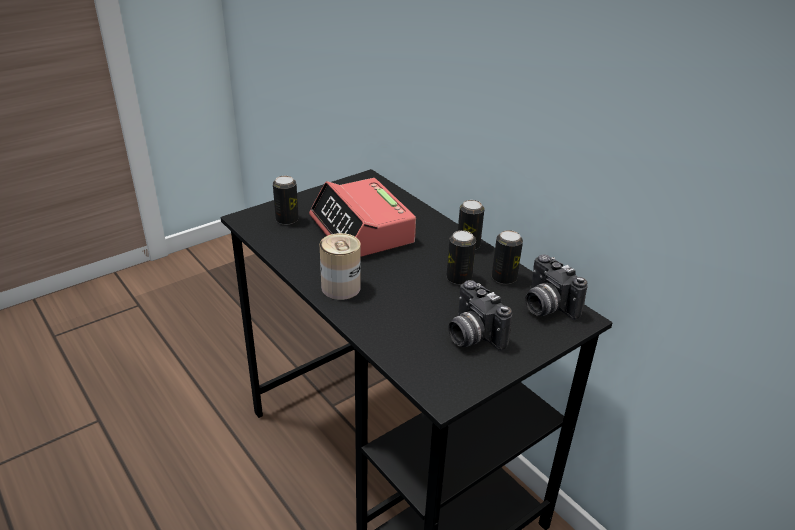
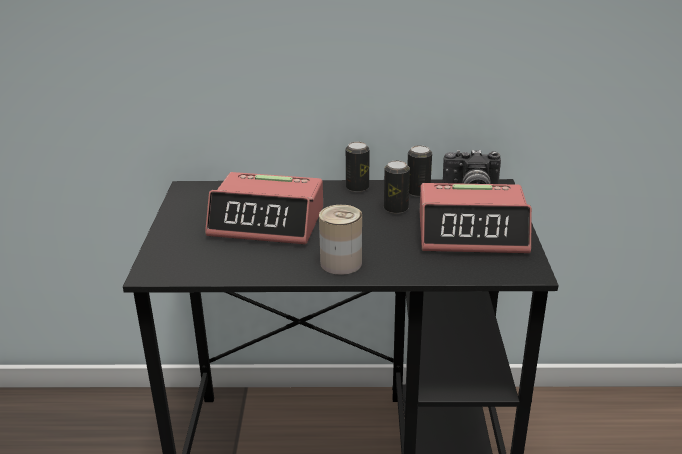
camera: 50 degrees left, 5 degrees down
(287, 220) = (191, 251): can -> none
(471, 335) = (472, 232): camera -> alarm clock

